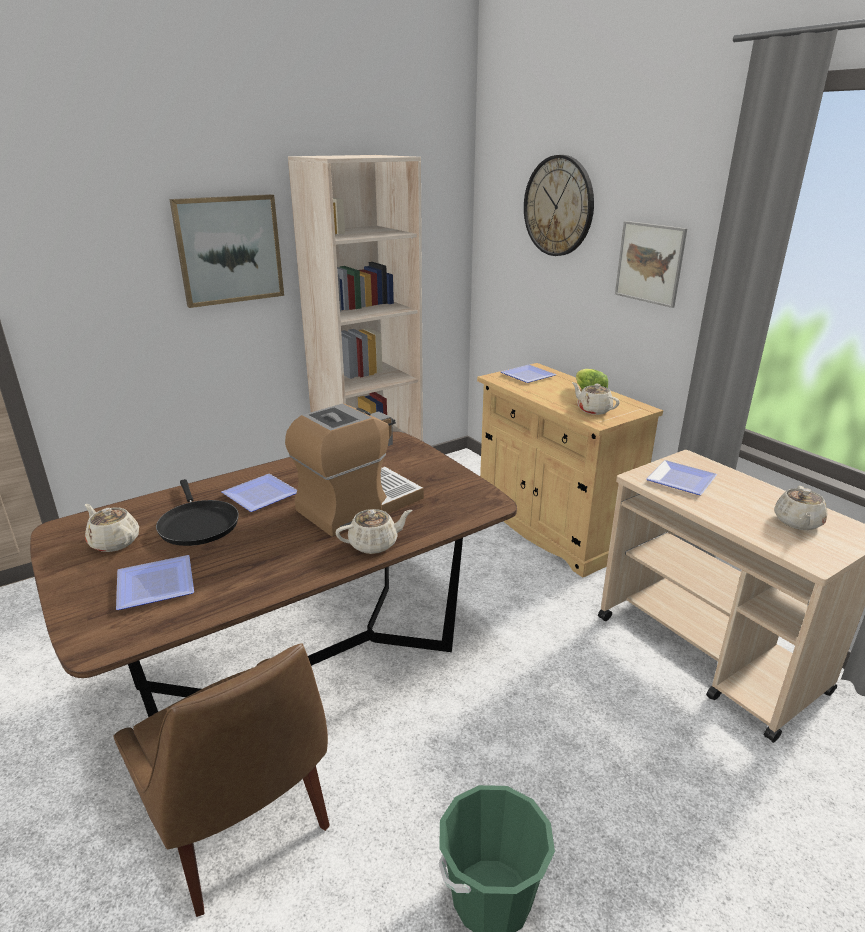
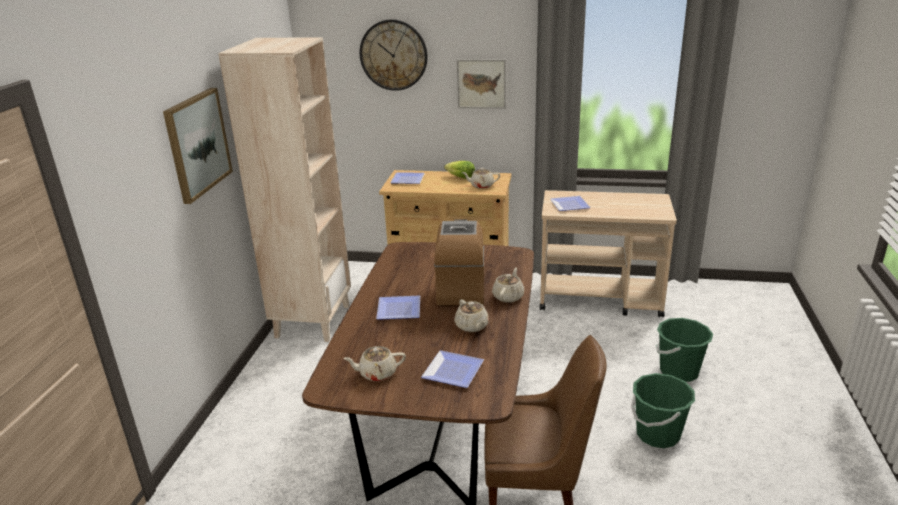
camera: 45 degrees left, 0 degrees up
(197, 524) = (401, 340): black frying pan -> none
(672, 839) = (679, 371): none -> green bucket
(797, 522) = (636, 203): beige teapot -> beige teapot (472, 326)

